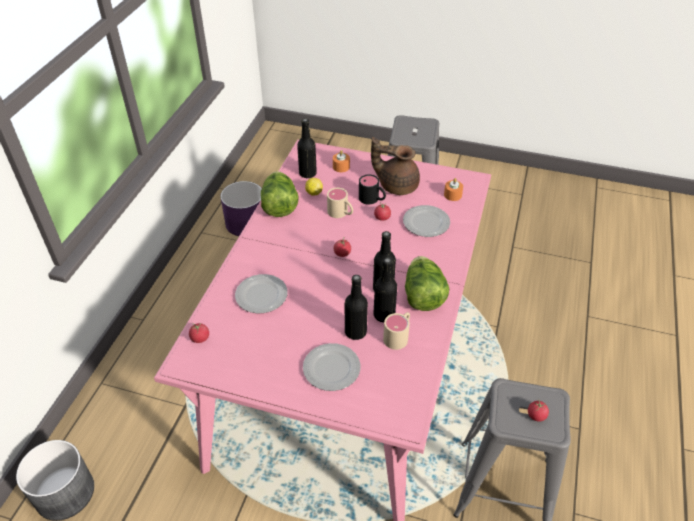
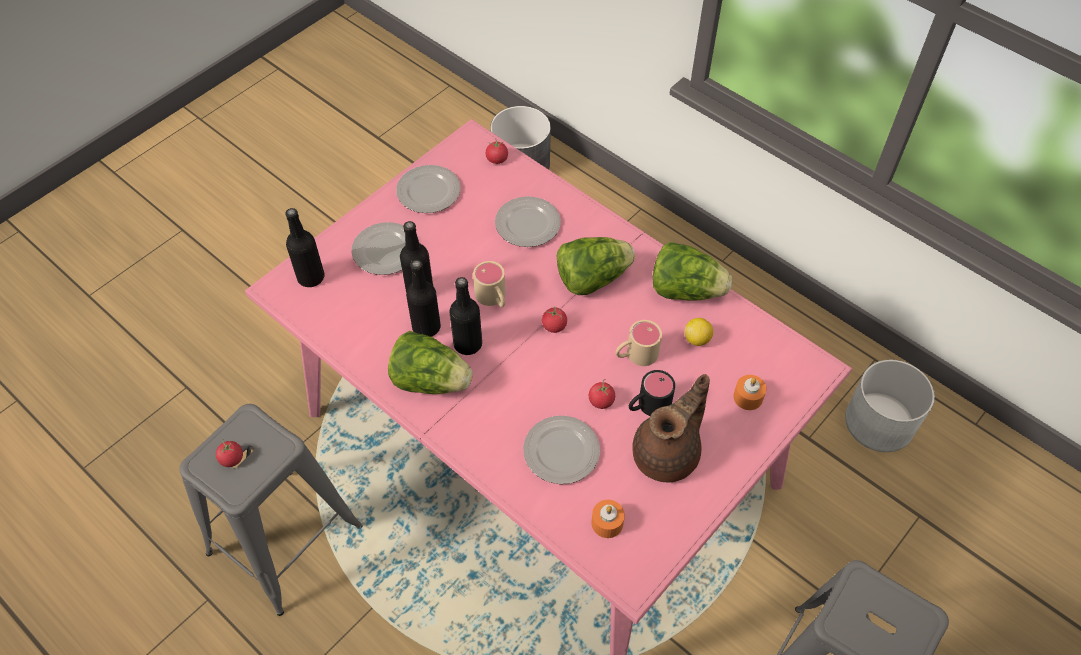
camera: 115 degrees right, 10 degrees up
(246, 223) = (879, 423): purple planter -> white planter
(256, 367) = (429, 192): none -> plate
(293, 248) = (592, 278): none -> lettuce
(307, 173) = (748, 347): black bottle -> black bottle (311, 277)
(398, 335) = (388, 328): beige mug -> beige mug (493, 298)

